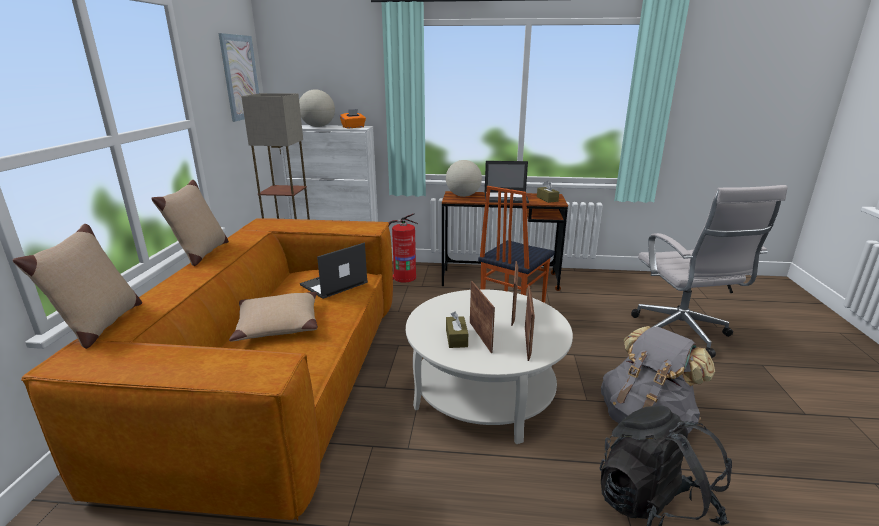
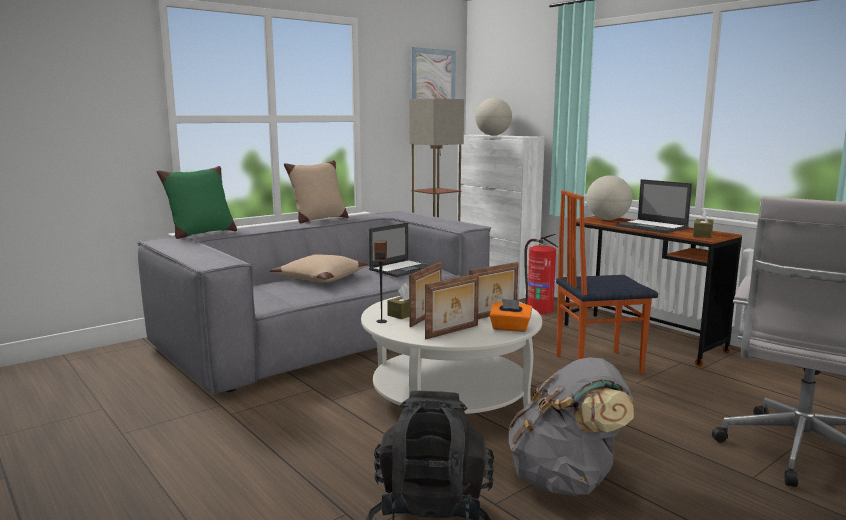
camera: 45 degrees right, 10 degrees down
(100, 326) = (201, 233): beige pillow -> green pillow
(279, 377) = (327, 335): brown sofa -> grey sofa
(333, 284) = (402, 269): laptop -> laptop turned 135 degrees clockwise
(353, 127) = (520, 136): orange tissue box -> orange tissue box (510, 328)
(459, 357) = (381, 321): none -> speaker

